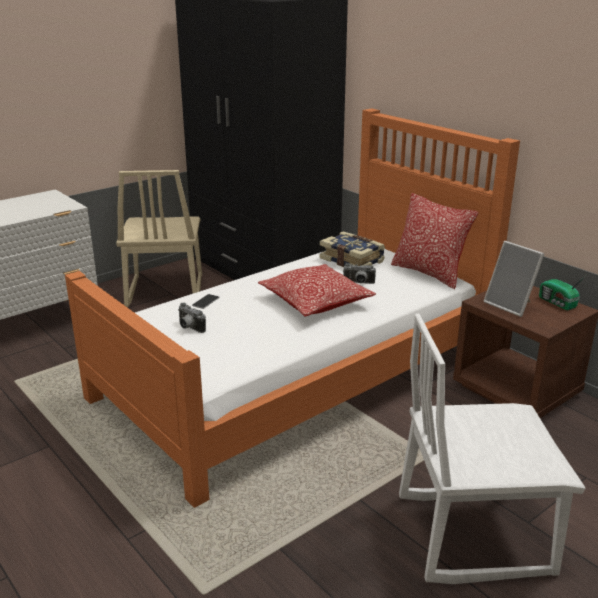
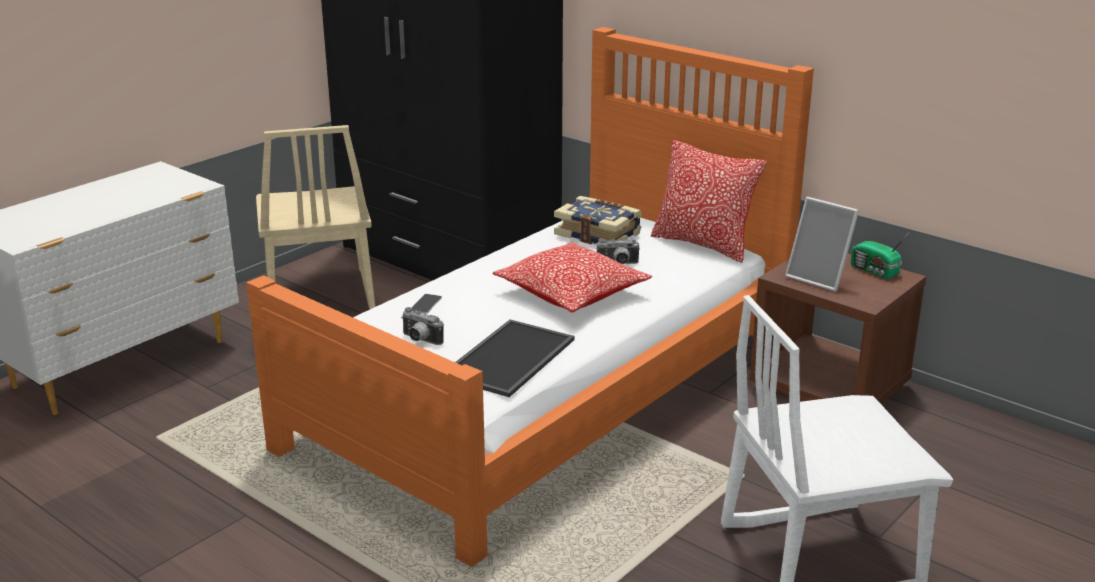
camera: 10 degrees left, 0 degrees up
(249, 348) = (510, 359): none -> tray

